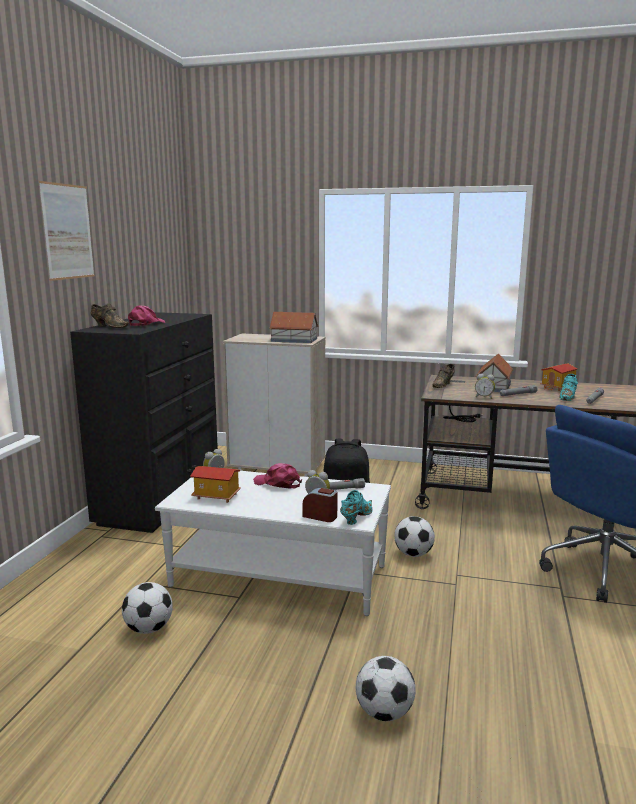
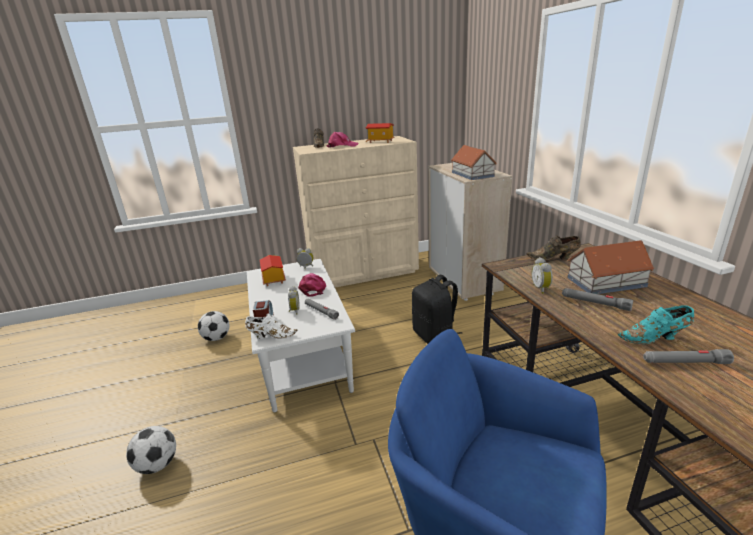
camera: 60 degrees right, 10 degrees up
(67, 232) = (295, 77): picture -> none
(161, 499) = (364, 273): black dresser -> beige dresser
(356, 518) = (271, 336): turquoise shoe -> white shoe
(413, 554) = (388, 400): football -> none
(558, 387) = (698, 320): toy house -> toy house (380, 142)

